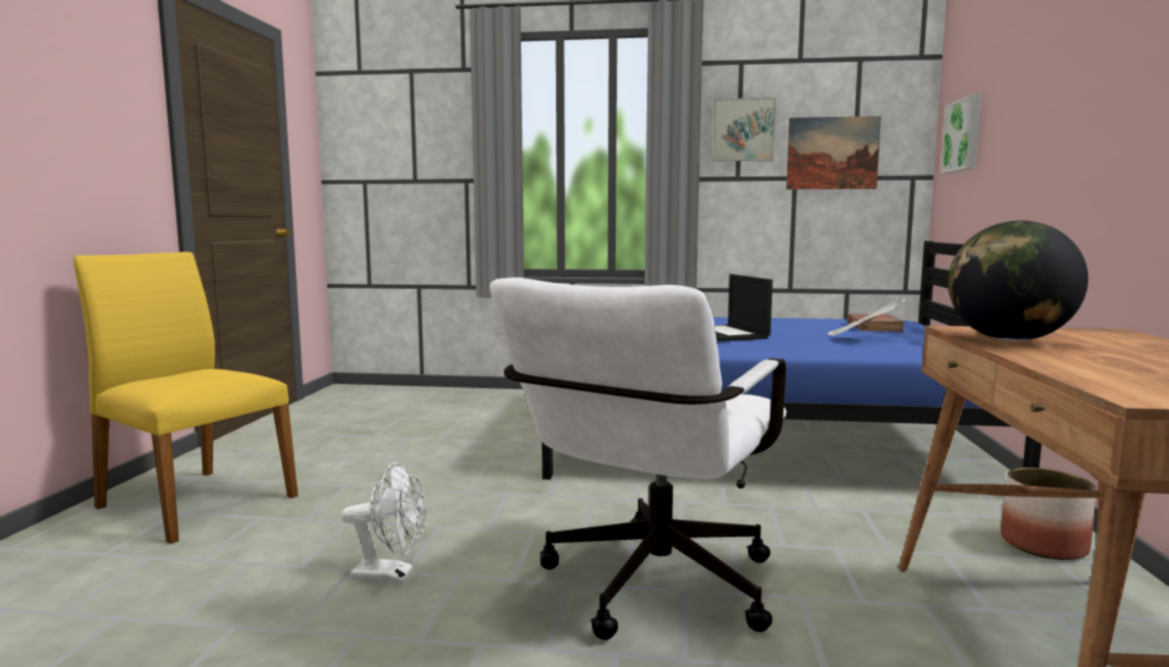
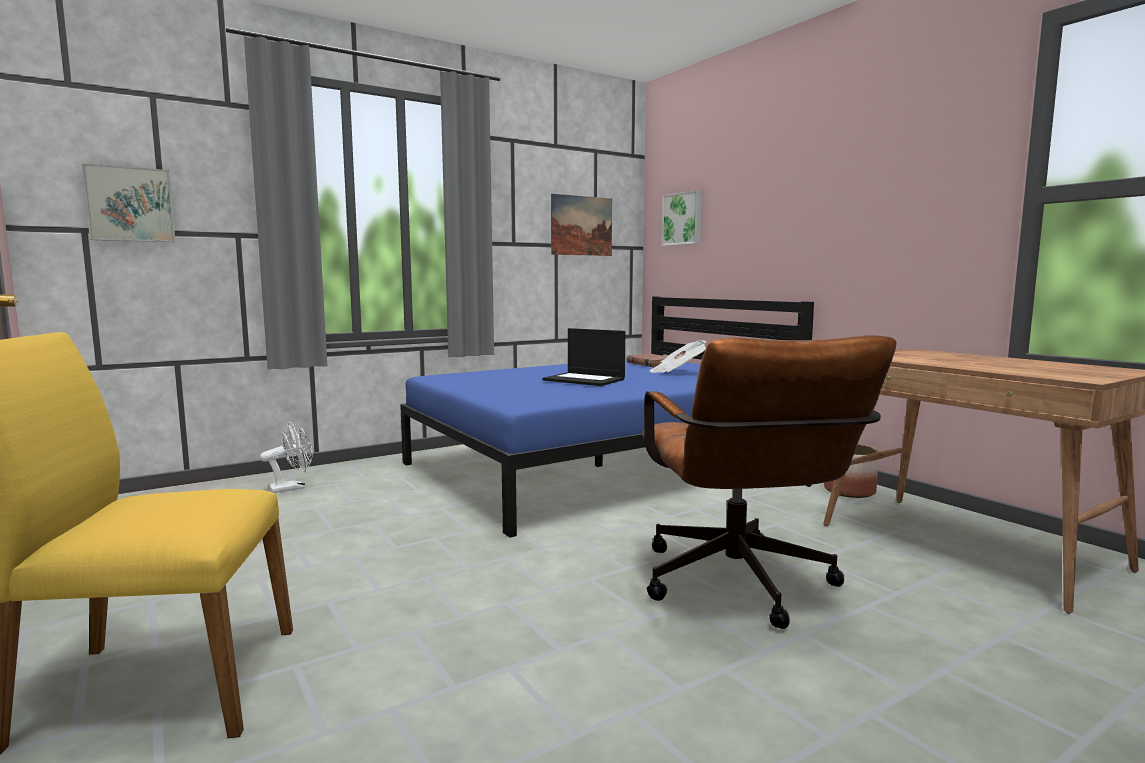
camera: 40 degrees left, 0 degrees up
(391, 575) = (554, 655): white fan -> white fan (292, 488)
(648, 591) = (742, 588): white office chair -> brown office chair
(743, 130) = (517, 201): picture -> picture (130, 204)
(1009, 340) = (911, 359): globe -> none

